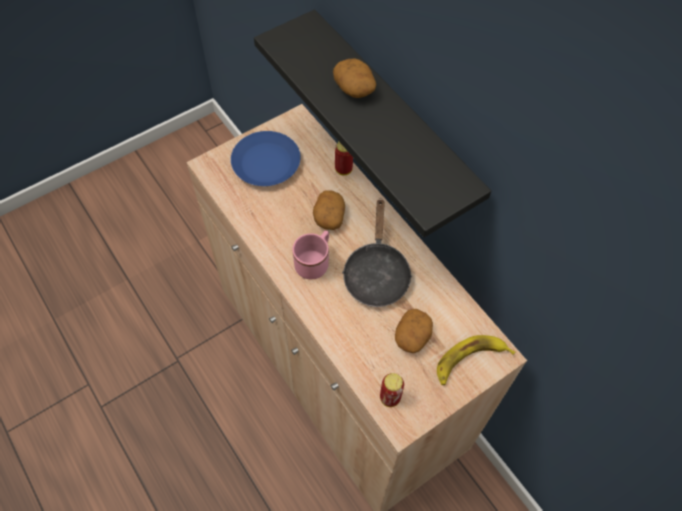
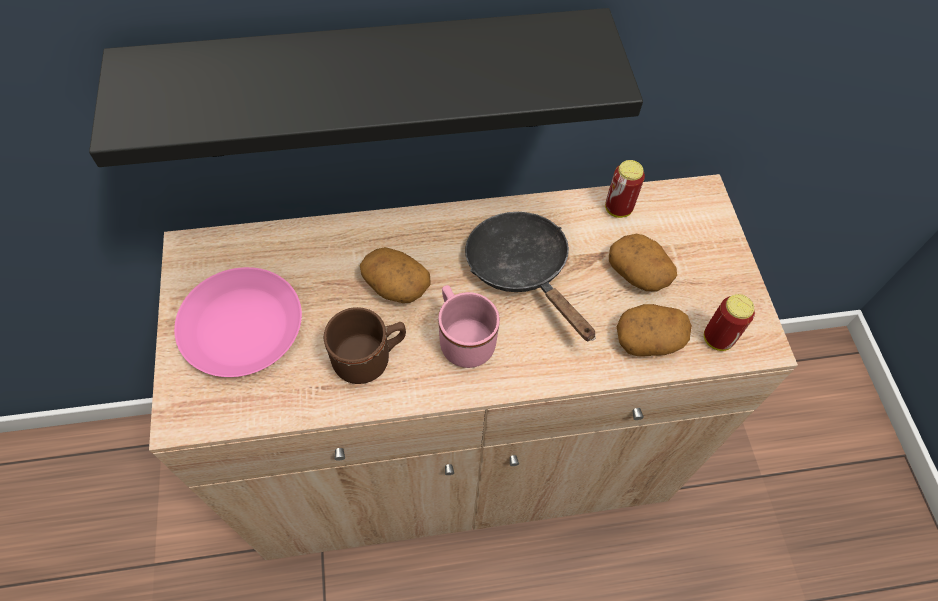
camera: 65 degrees left, 0 degrees up
(266, 163) = (242, 326): blue plate -> pink plate
(279, 225) = (370, 358): none -> brown mug
(343, 169) = (326, 232): can -> can (618, 209)
(355, 88) = (321, 67): potato -> potato (649, 339)
(376, 273) = (522, 270): black frying pan -> black frying pan turned 150 degrees counterclockwise
(470, 361) = (699, 229): banana -> none

